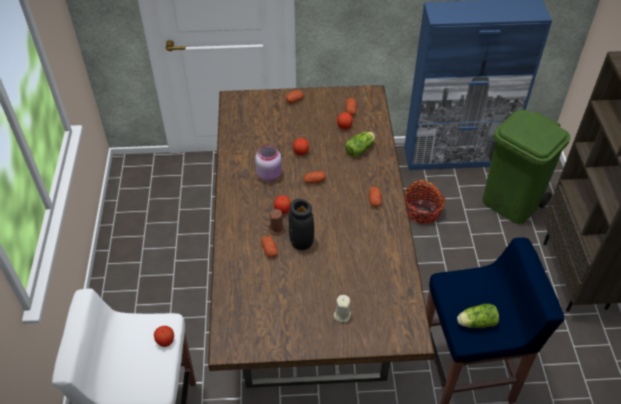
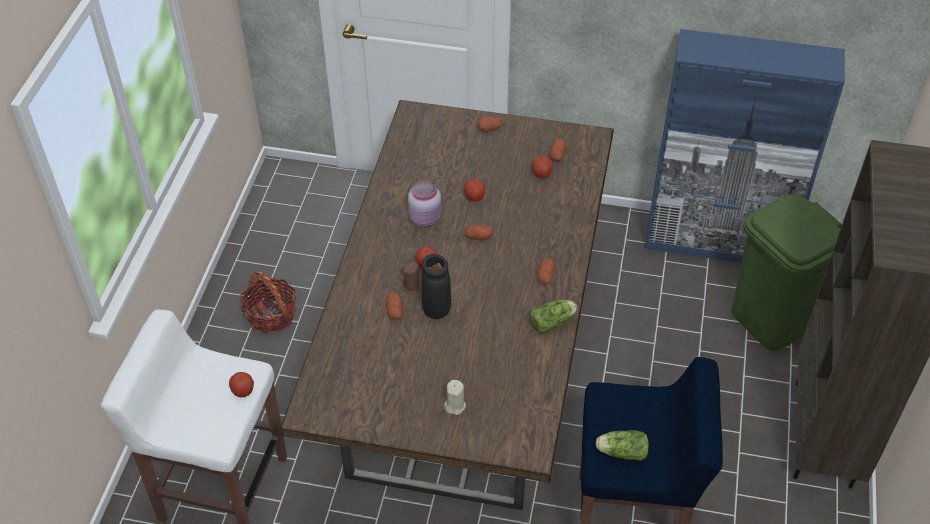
camera: 15 degrees right, 0 degrees up
(361, 149) = (552, 207): lettuce -> lettuce (554, 322)
(422, 211) = (644, 307): basket -> basket (271, 314)

